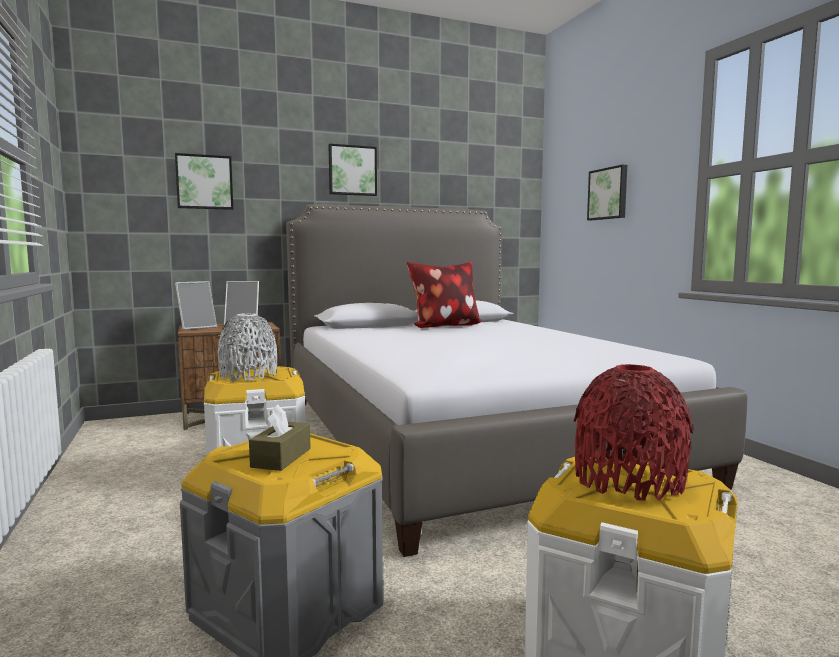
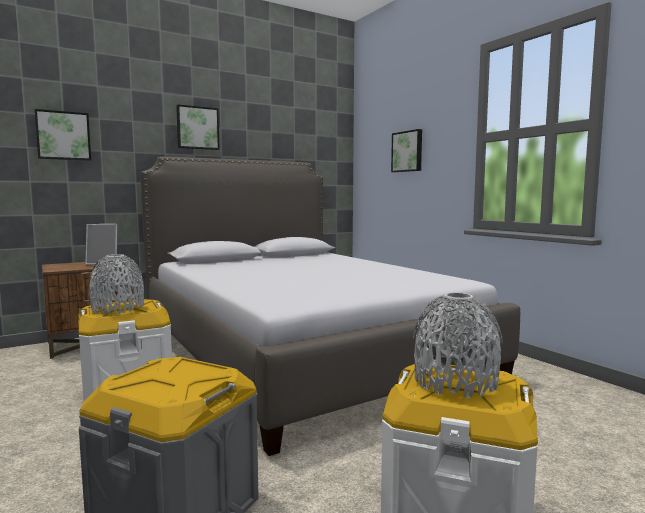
camera: 10 degrees left, 0 degrees up
(197, 327) = (59, 266): picture frame -> none
(281, 458) = (171, 382): brown tissue box -> none
(444, 326) = (280, 259): pillow -> none
(628, 480) = (455, 382): red vase -> grey vase

